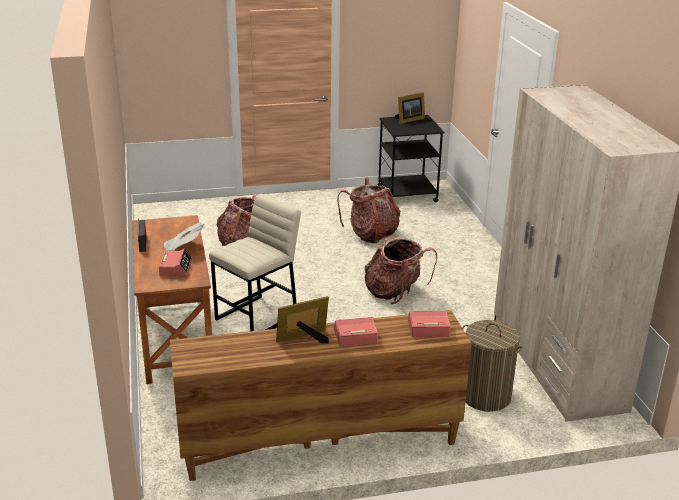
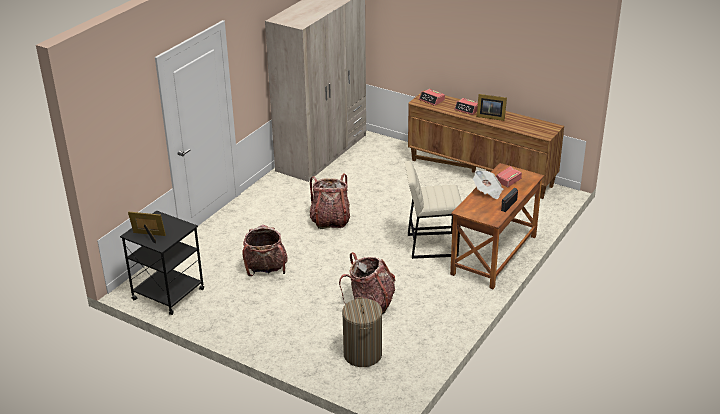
camera: 135 degrees left, 5 degrees up
(485, 396) = (379, 157): laundry basket -> laundry basket (362, 354)

